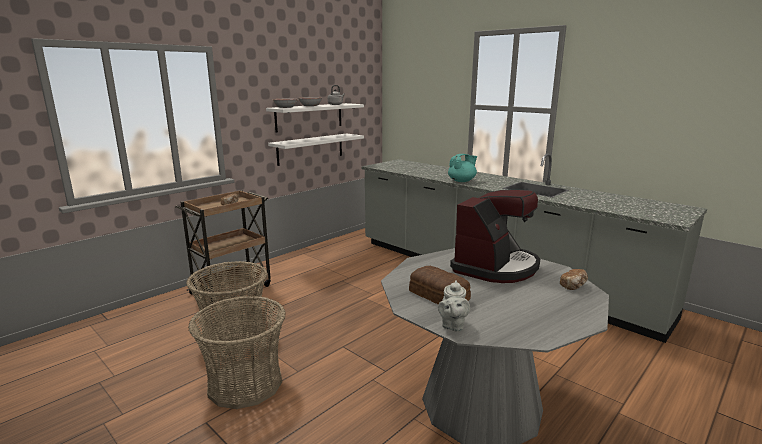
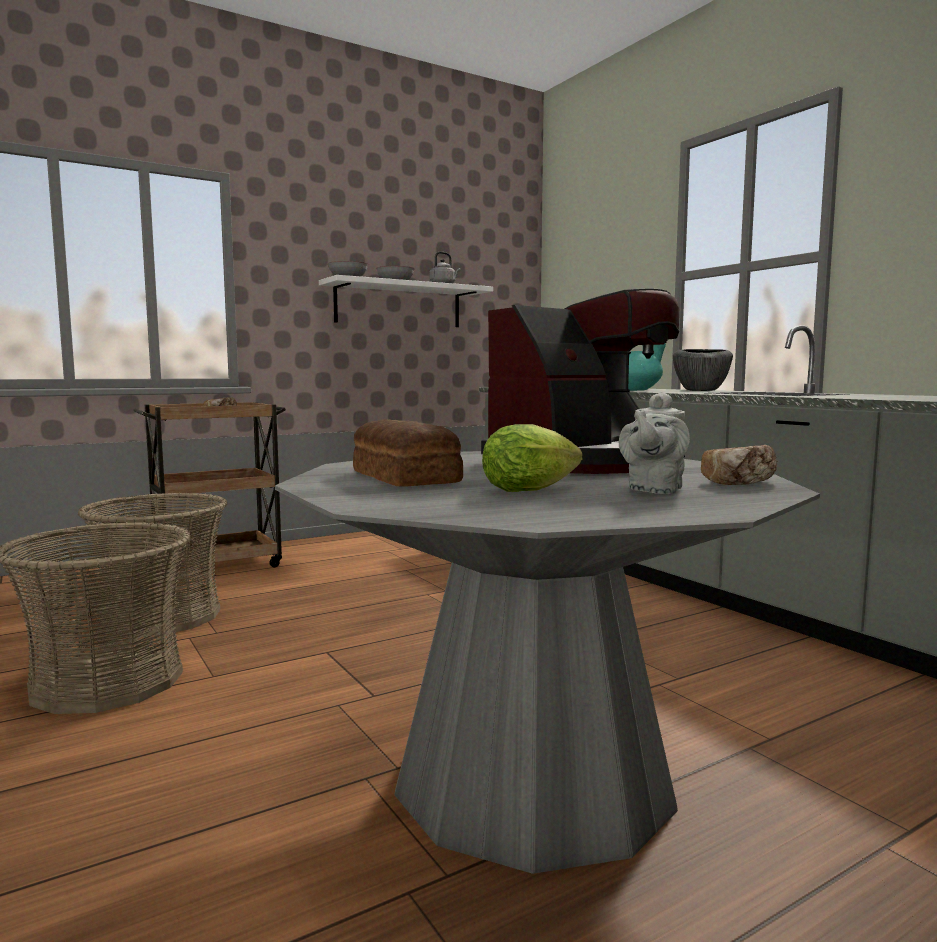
camera: 15 degrees right, 10 degrees down
(310, 149) = (398, 359): white shelf -> none
(452, 325) = (366, 499): grey teapot -> grey teapot (653, 490)
(492, 178) = (700, 390): none -> bowl
(506, 305) = (534, 490): none -> lettuce

